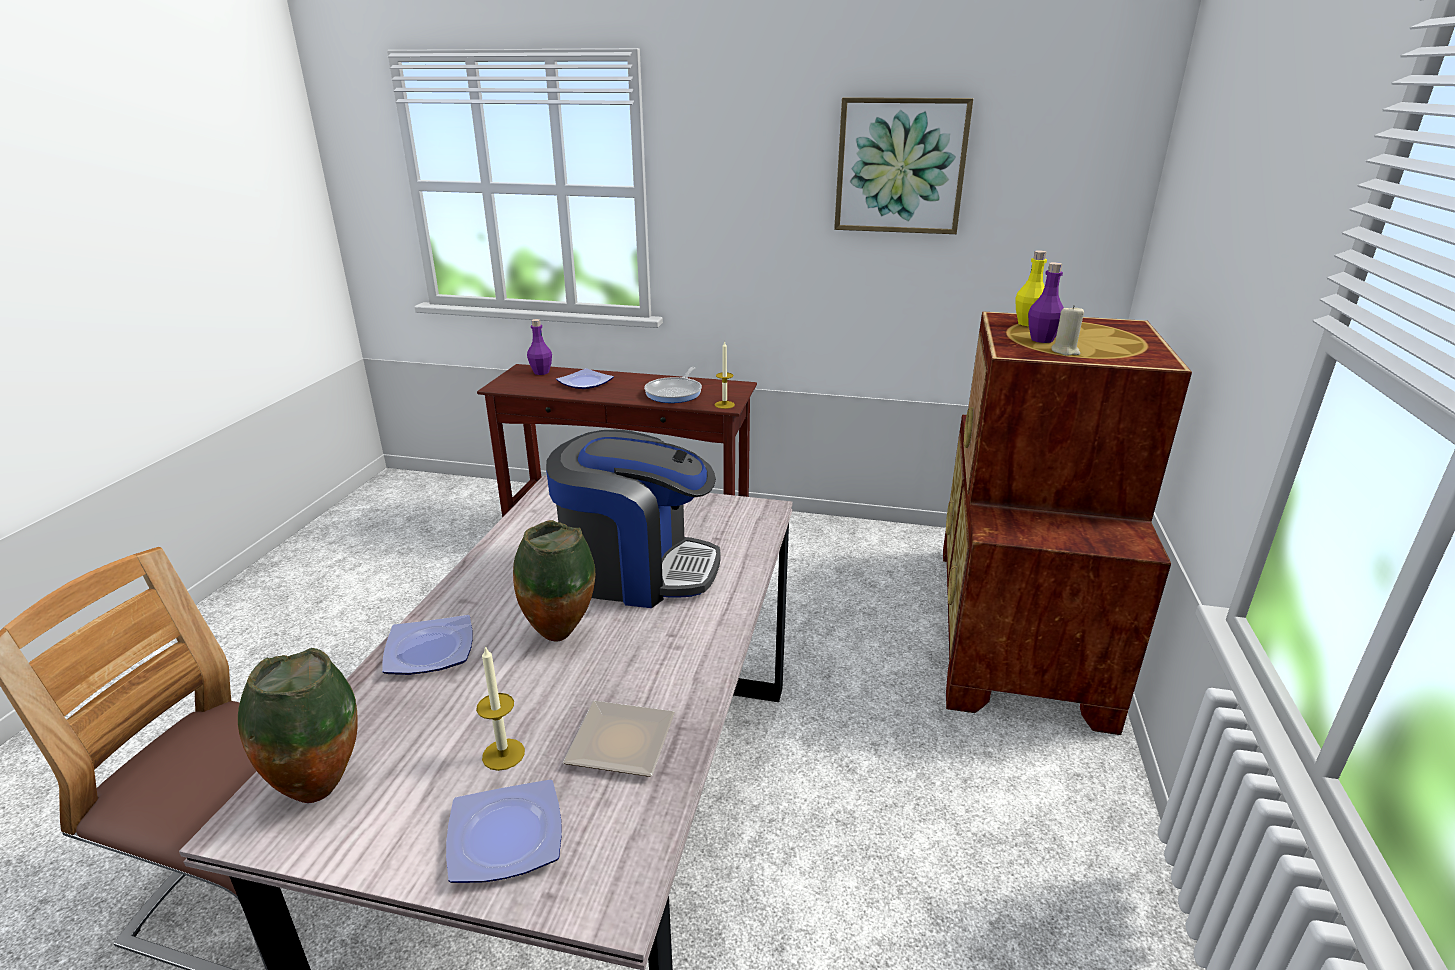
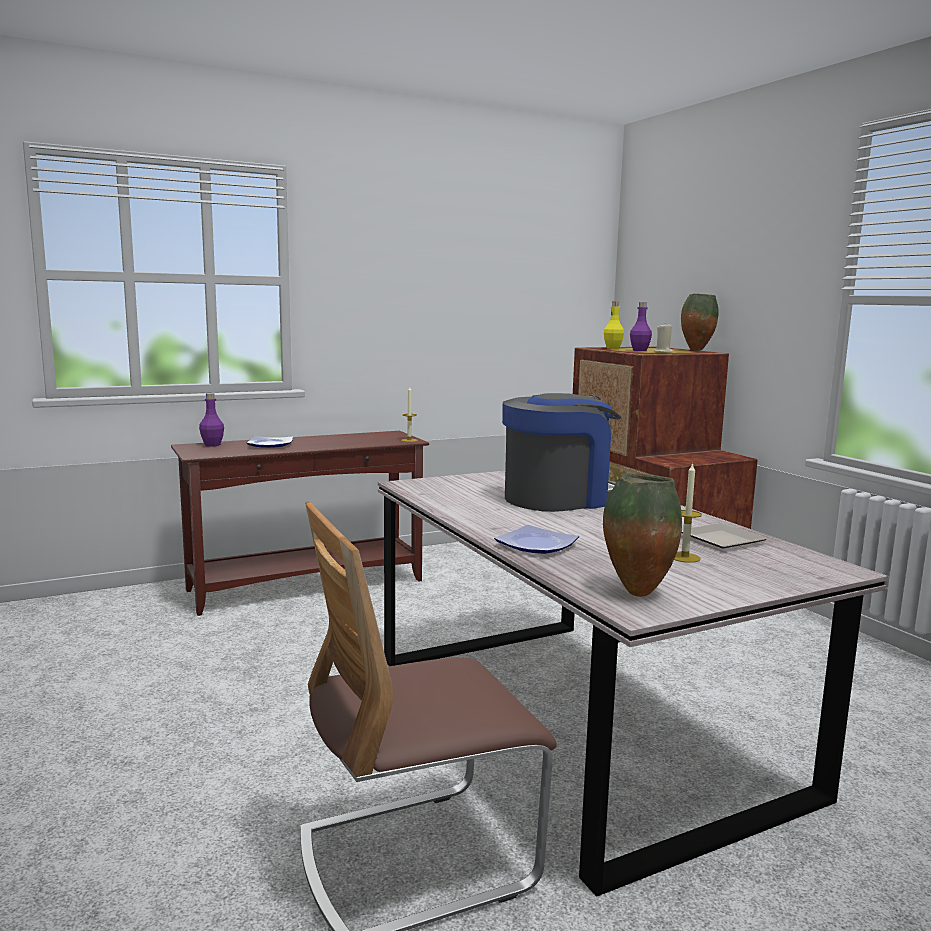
camera: 40 degrees left, 15 degrees down
(503, 835) = (757, 573): plate -> none
(561, 635) = (590, 523): vase -> vase (696, 350)
(675, 393) = (357, 440): frying pan -> none
(900, 166) = (478, 263): picture -> none

